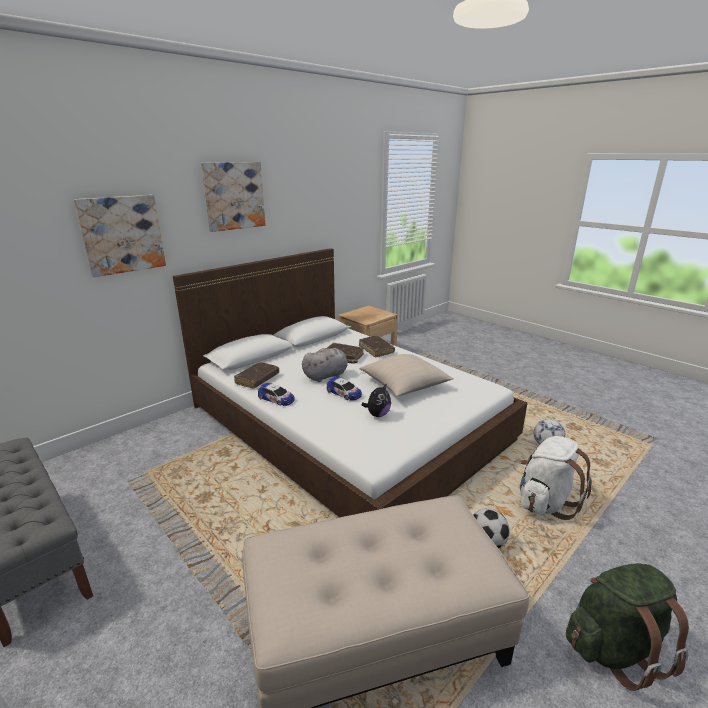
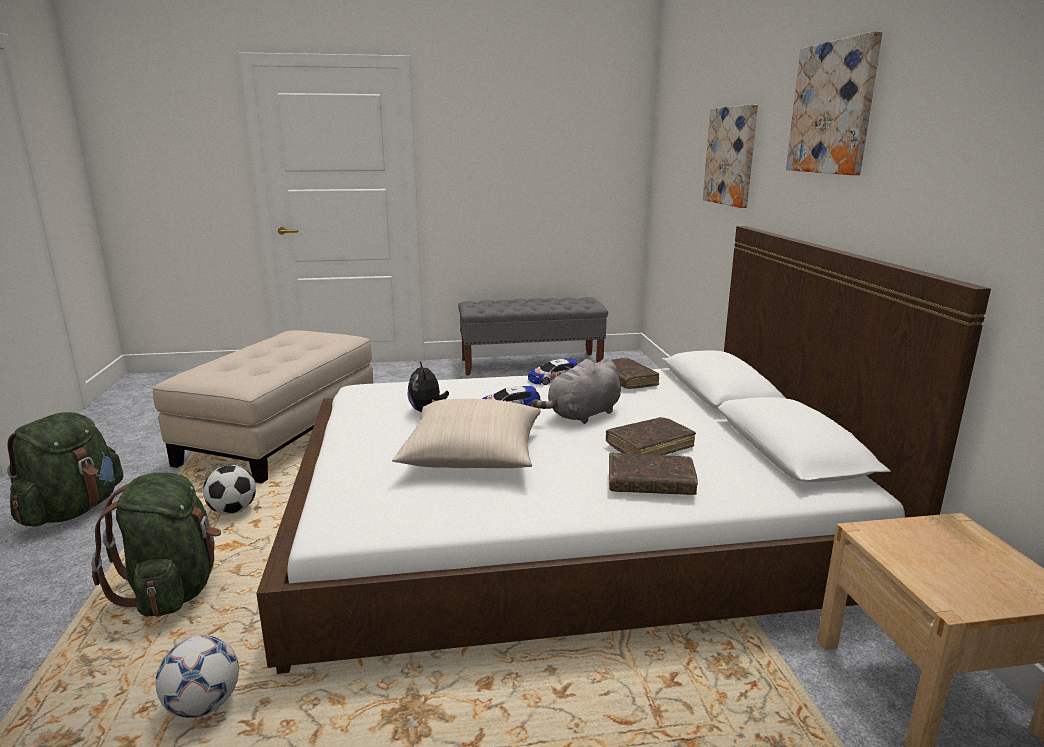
camera: 125 degrees right, 5 degrees down
(327, 375) = (582, 415): grey plush toy -> grey plush toy turned 45 degrees clockwise
(545, 502) = (173, 589): white backpack -> green backpack

